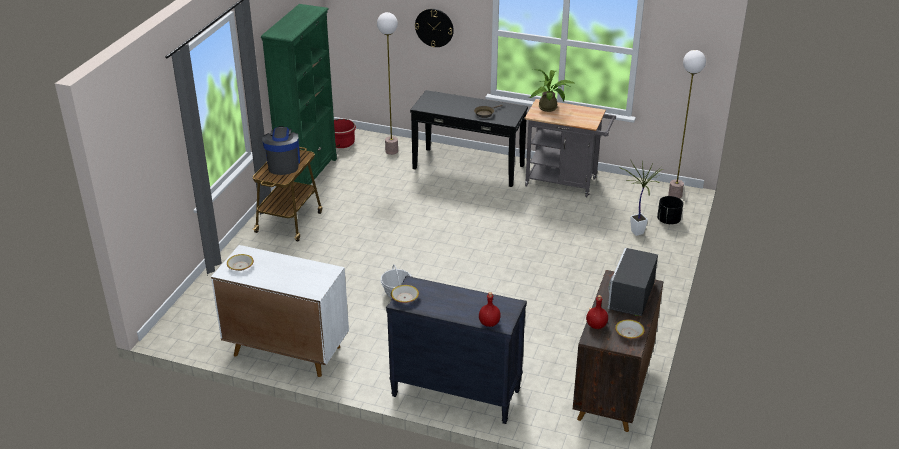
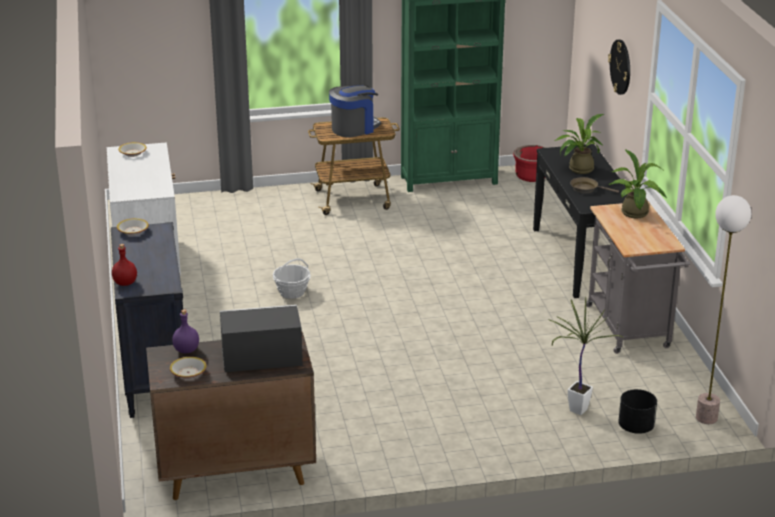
camera: 60 degrees right, 5 degrees down
(391, 151) = (554, 207): floor lamp -> none
(456, 107) = (578, 169): none -> potted plant
(596, 325) = (187, 350): red bottle -> purple bottle

